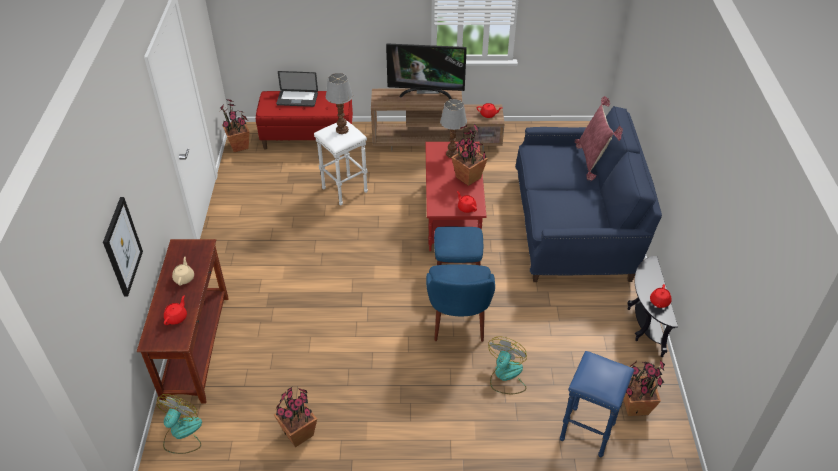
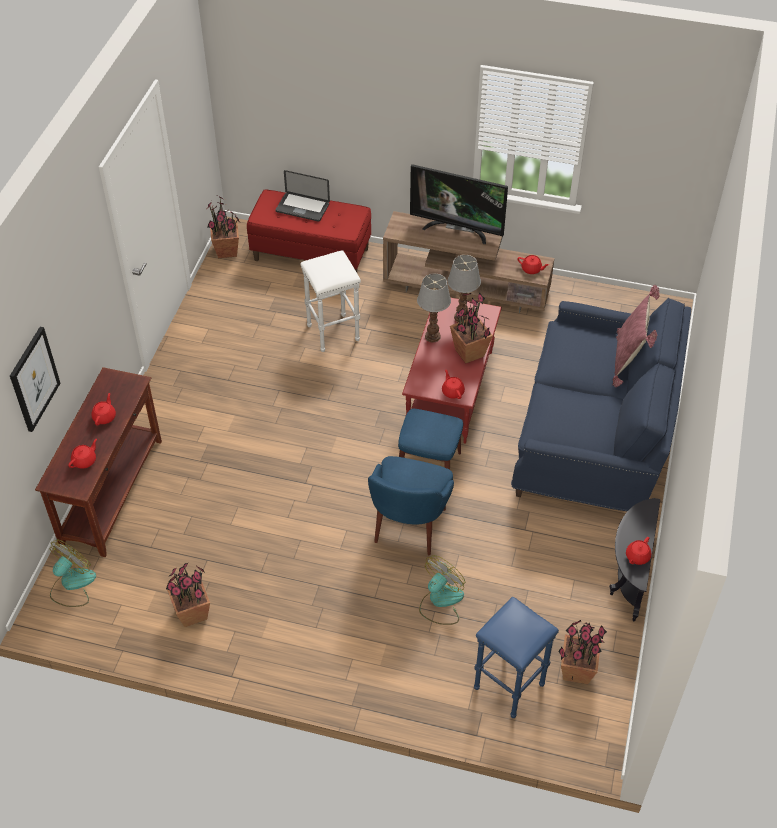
camera: 15 degrees right, 5 degrees up
(184, 278) = (105, 417): beige teapot -> red teapot
(341, 130) = (332, 265): table lamp -> table lamp (432, 336)

